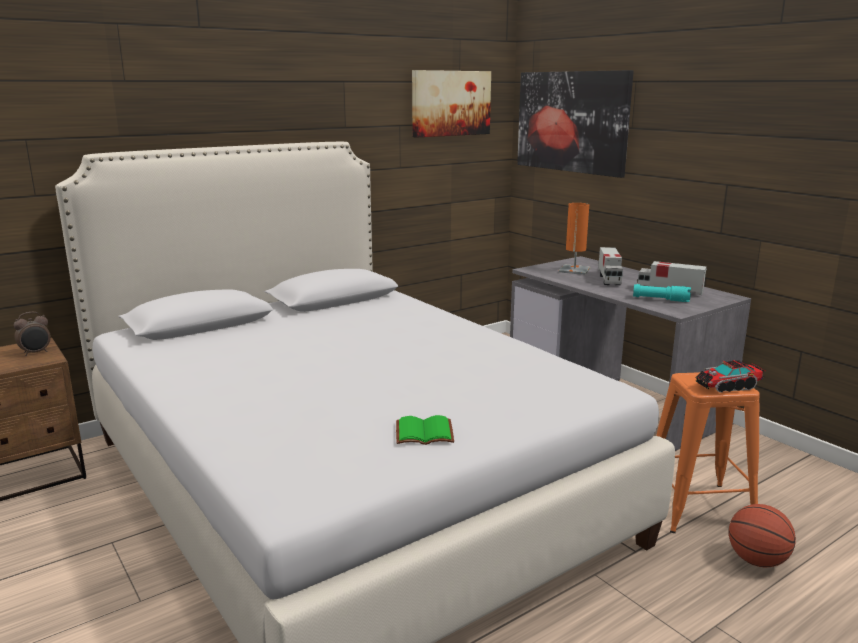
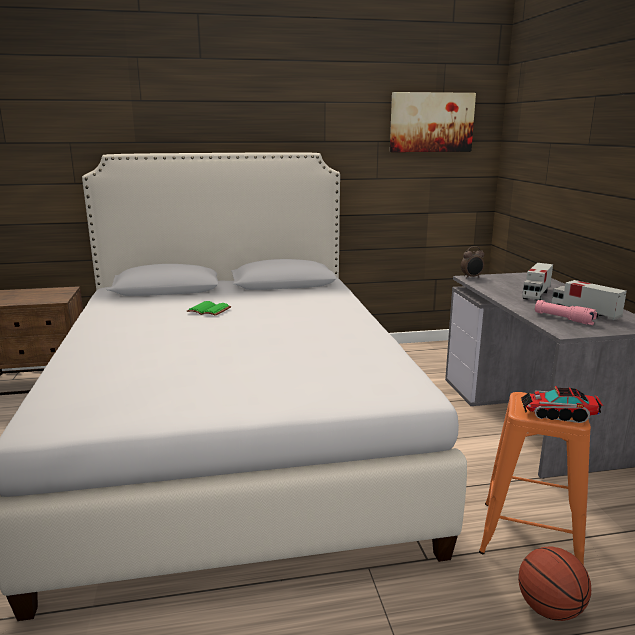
camera: 25 degrees right, 0 degrees up
(36, 353) = (57, 294): alarm clock -> alarm clock (471, 277)
(425, 432) = (202, 394): green book -> green book (210, 310)
(571, 122) = (542, 139): picture -> none
(574, 270) = (511, 283): orange table lamp -> none
(660, 299) = (563, 319): turquoise flashlight -> pink flashlight

